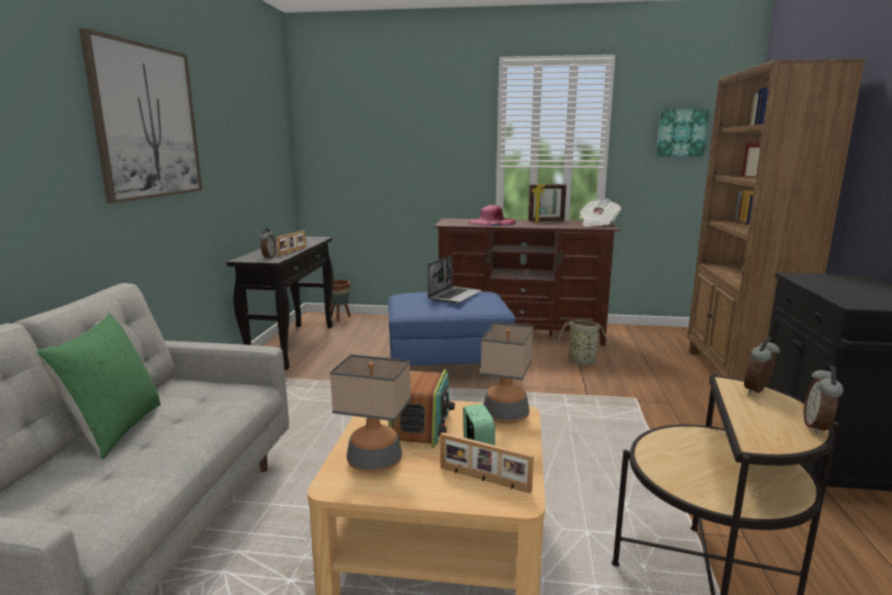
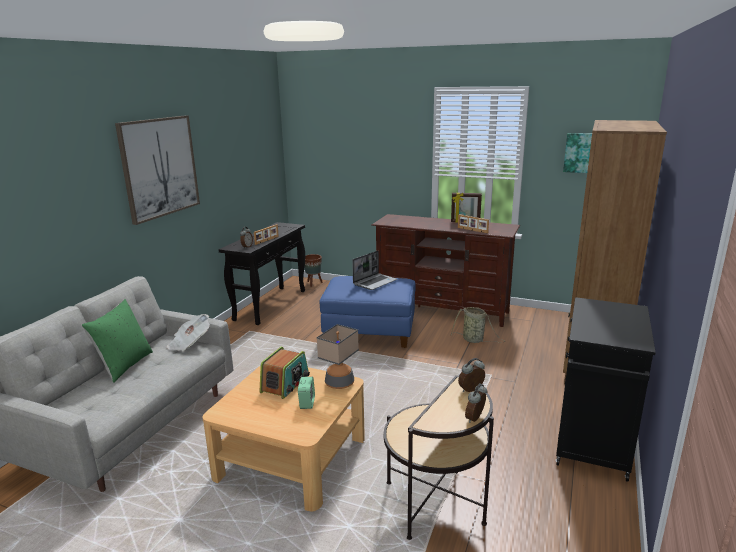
camera: 15 degrees right, 5 degrees up
(375, 462) = (246, 403): table lamp -> none
(484, 480) = (296, 421): picture frame -> picture frame (472, 230)
(492, 222) = (419, 222): pink hat -> none
(597, 224) = (502, 229): newspaper -> newspaper (189, 343)

